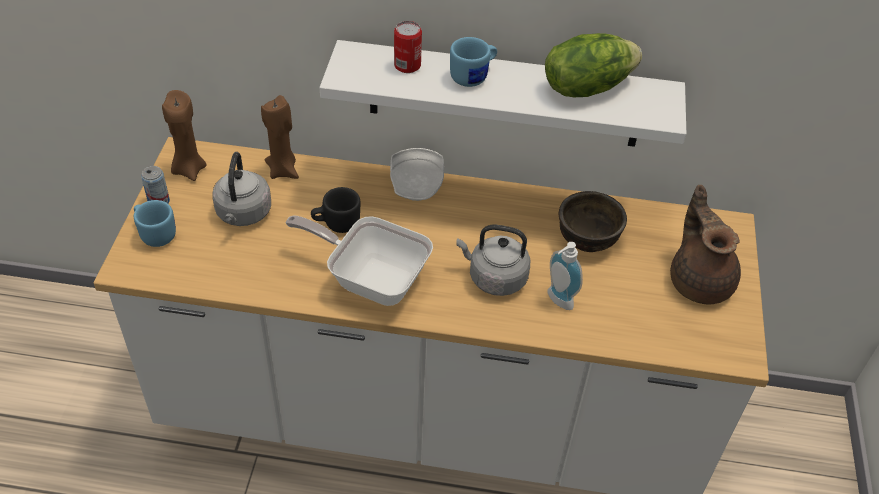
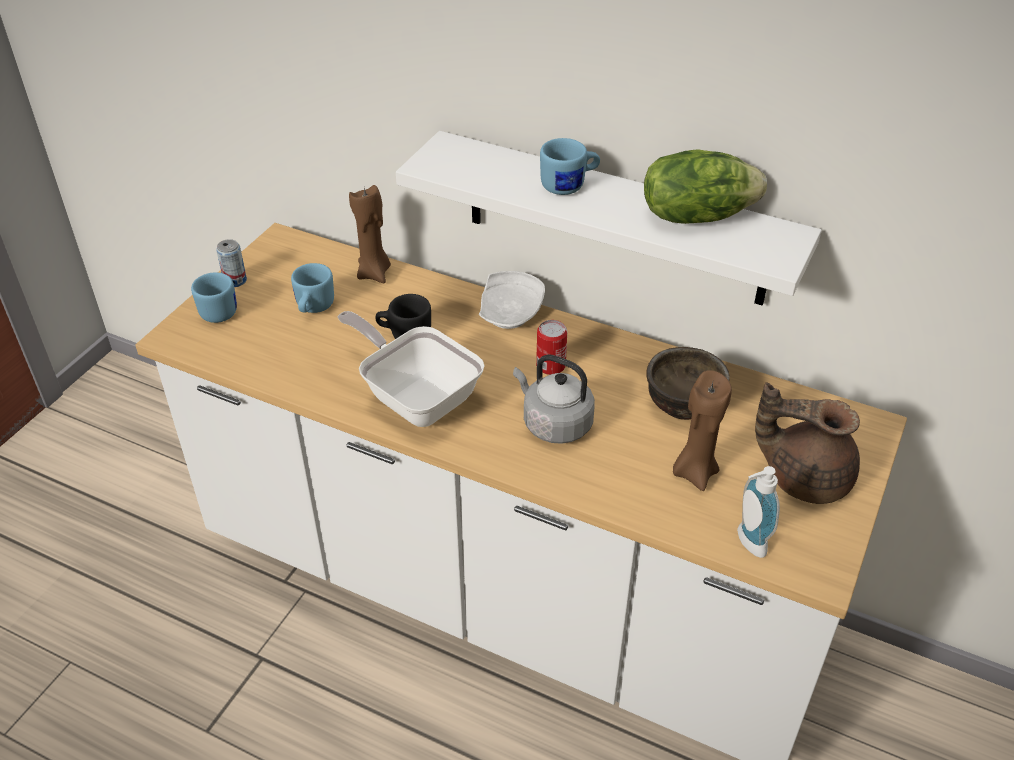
camera: 20 degrees right, 5 degrees down
(189, 169) = (279, 256): brown candle -> brown candle (694, 472)
(243, 214) = (313, 308): grey kettle -> blue mug
(407, 65) = (500, 164): can -> can (550, 365)
(557, 301) = (616, 463): soap dispenser -> soap dispenser (747, 543)
(699, 280) = (804, 477): brown teapot -> brown teapot turned 75 degrees counterclockwise

